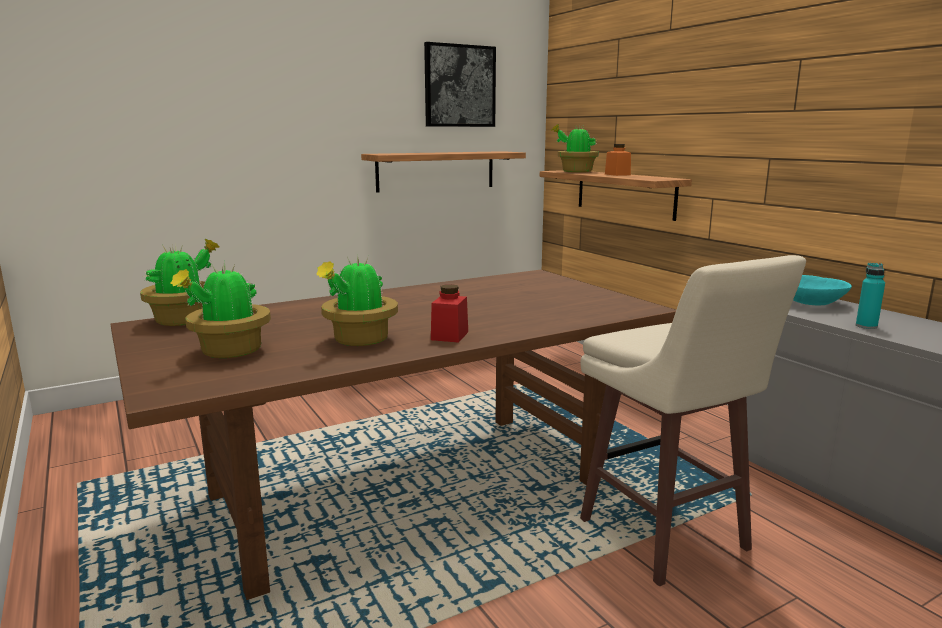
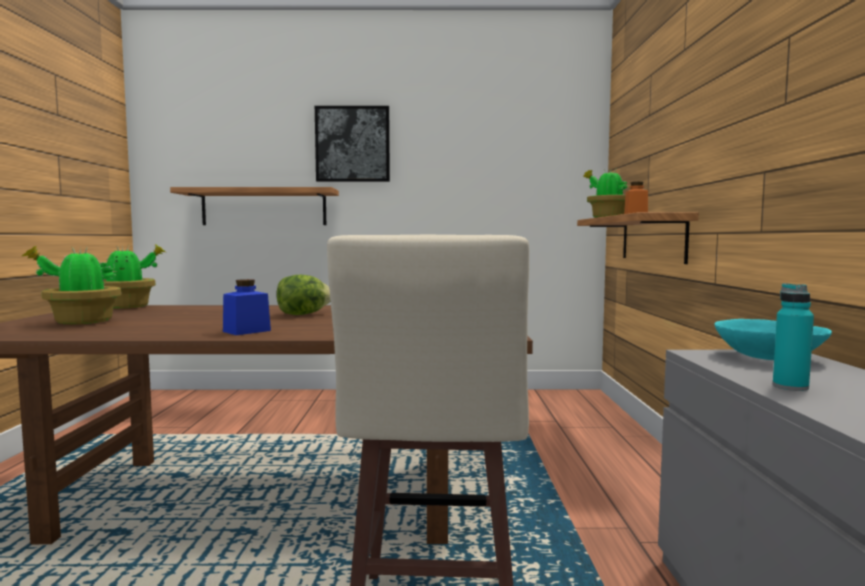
camera: 30 degrees right, 10 degrees down
(359, 340) = (176, 326): potted plant -> none
(422, 305) = (303, 314): none -> lettuce
(436, 171) = (479, 221): shelf -> shelf (264, 207)
(449, 336) = (246, 331): red jar -> blue jar
(459, 86) = (506, 143): picture -> picture (353, 144)

